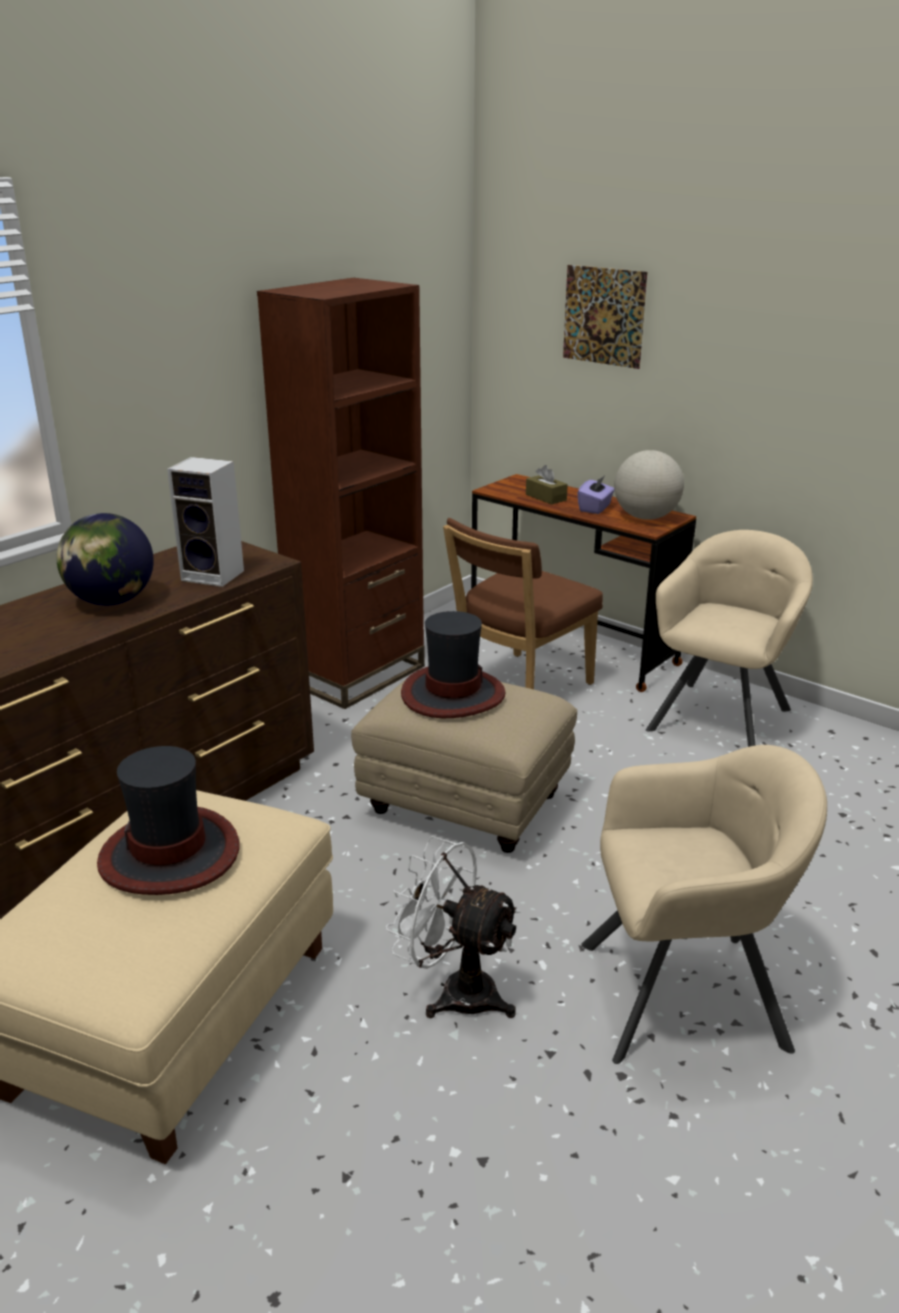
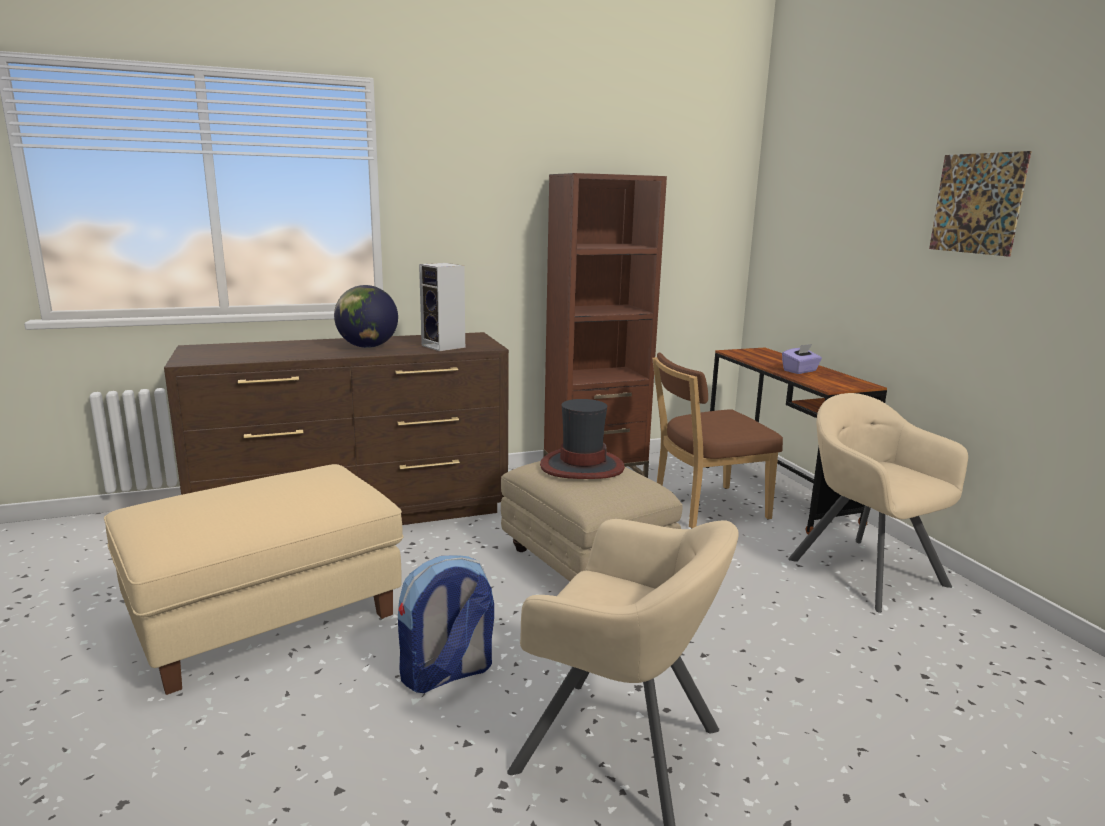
camera: 30 degrees right, 10 degrees down
(170, 854) = (277, 491): hat -> none
(455, 991) = (447, 674): white fan -> backpack
(546, 497) = (768, 360): brown tissue box -> none
(604, 316) = (836, 216): picture -> picture (977, 203)
(646, 517) = (837, 381): globe -> none
(720, 719) = (866, 571): beige armchair -> beige armchair turned 90 degrees counterclockwise

